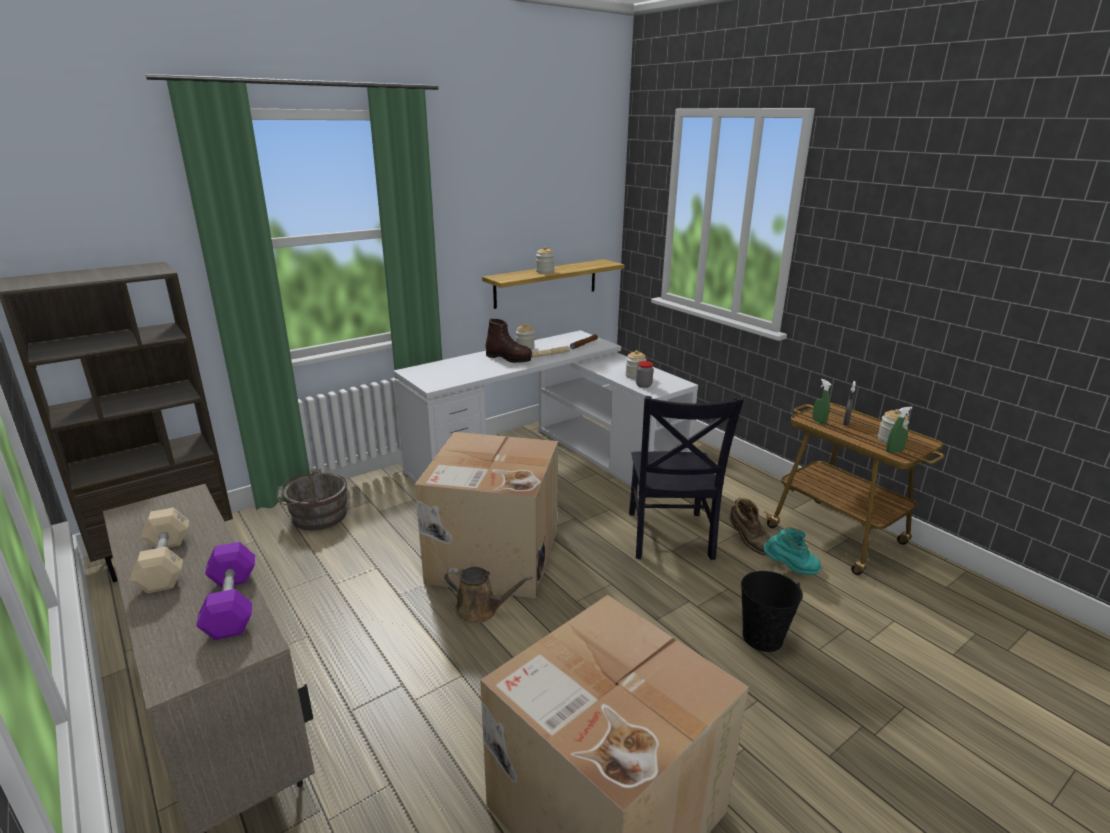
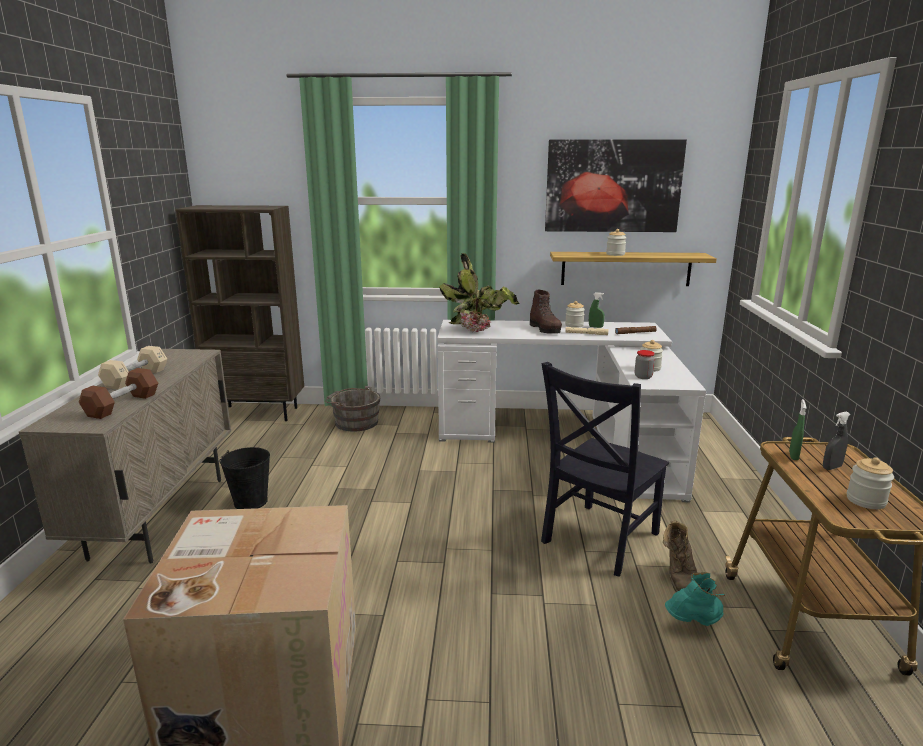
camera: 40 degrees right, 5 degrees down
(231, 604) = (122, 405): purple dumbbell -> brown dumbbell
(453, 373) = (481, 330): none -> potted plant
(481, 610) = (372, 521): brown watering can -> none
(492, 557) = (427, 491): cardboard box -> none
(530, 204) = (613, 186): none -> picture
(762, 637) = (570, 659): black bucket -> black bucket (251, 502)
(790, 569) = (694, 623): turquoise boot -> turquoise boot turned 75 degrees counterclockwise
(894, 451) = (846, 511): green spray bottle -> green spray bottle (595, 327)

